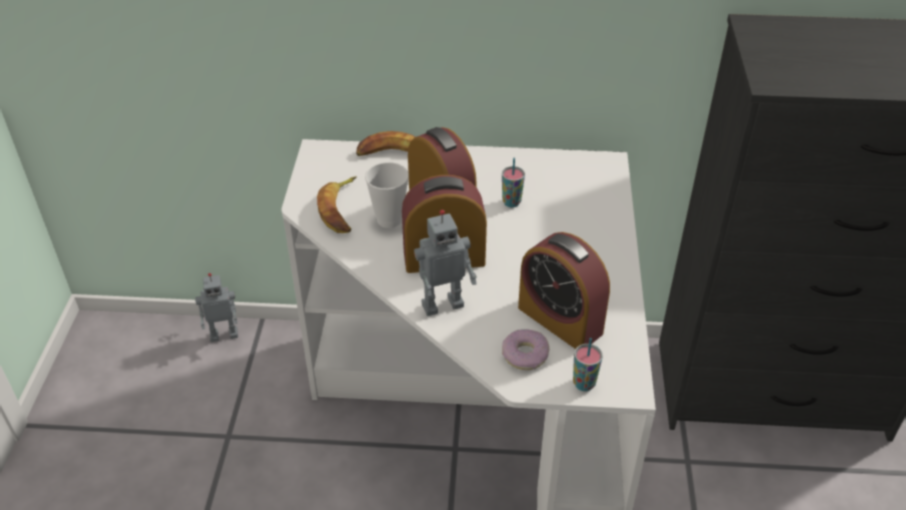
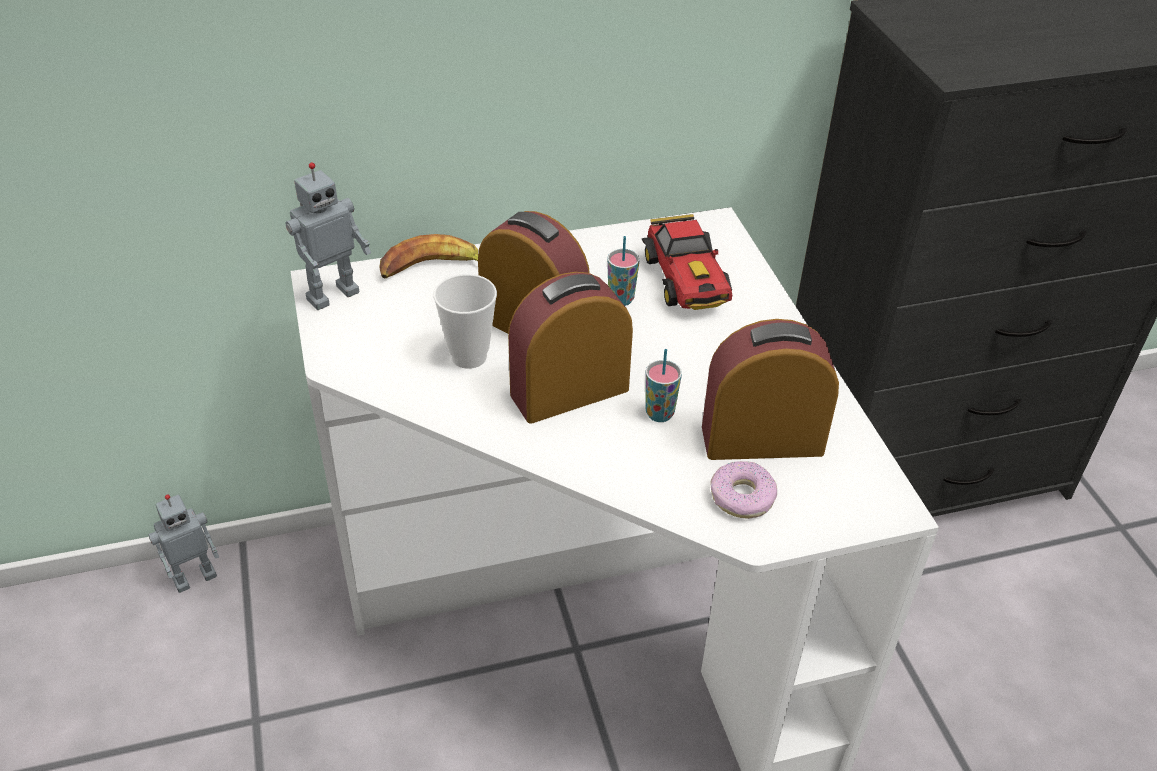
camera: 20 degrees left, 0 degrees up
(341, 210) = (394, 357): banana -> none
(442, 304) = (598, 455): toy robot -> toy robot (331, 294)
(560, 320) = (762, 439): alarm clock -> alarm clock turned 150 degrees clockwise
(564, 200) = (686, 282): none -> toy car
(584, 384) = (835, 516): cup -> cup (659, 414)

